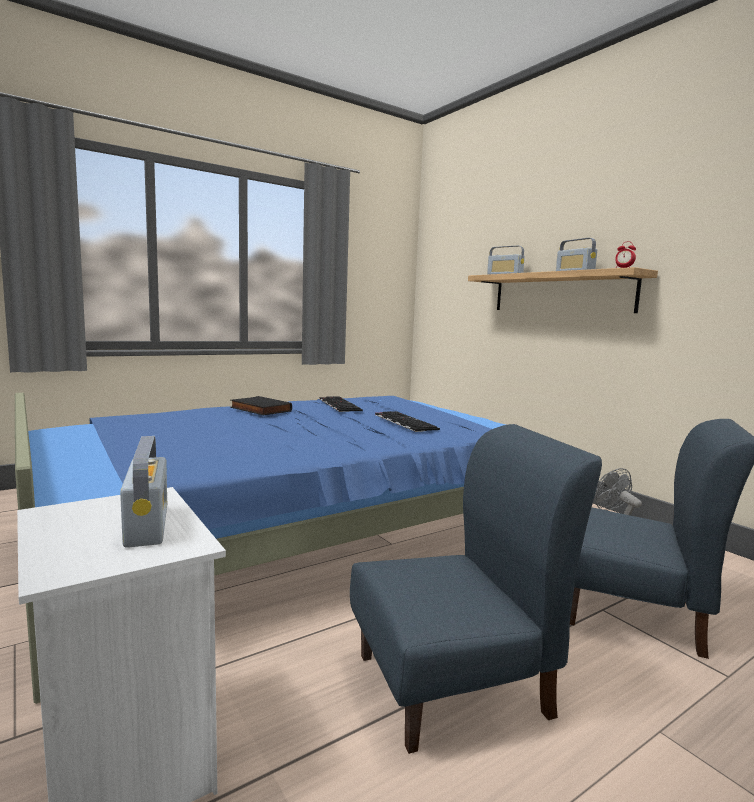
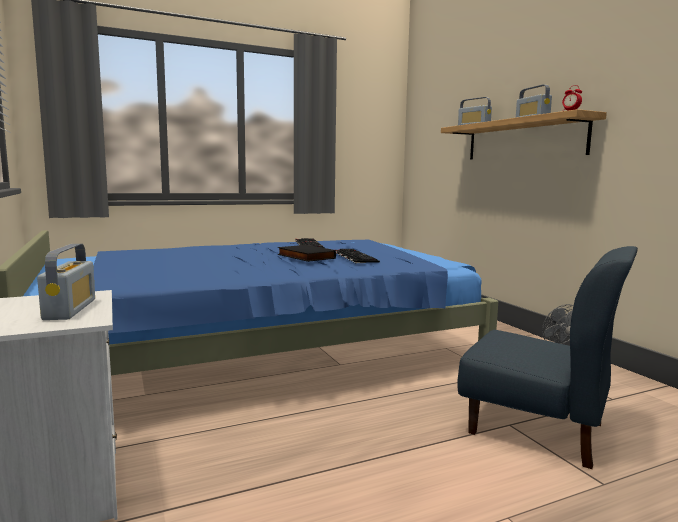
camera: 10 degrees right, 0 degrees up
(259, 409) = (236, 247): black book -> black book (304, 257)
(454, 685) = (339, 468): blue chair -> none

